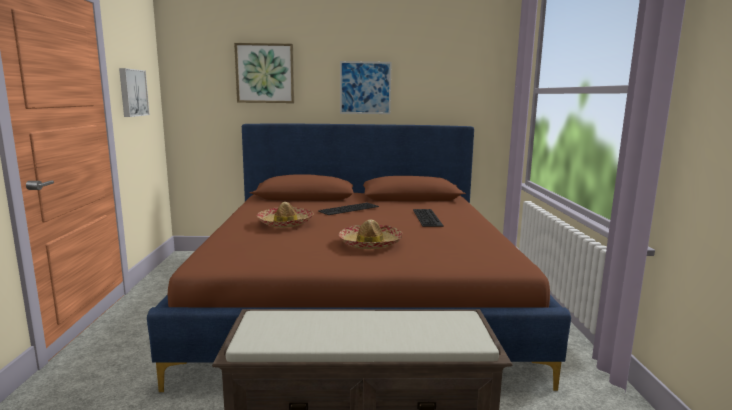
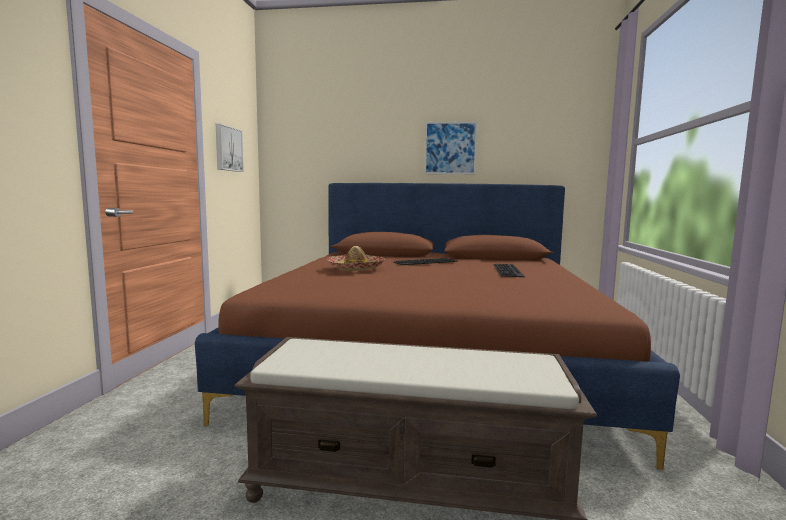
camera: 10 degrees right, 5 degrees down
(265, 73) = (353, 135): picture -> none
(370, 243) = (438, 286): hat -> none

